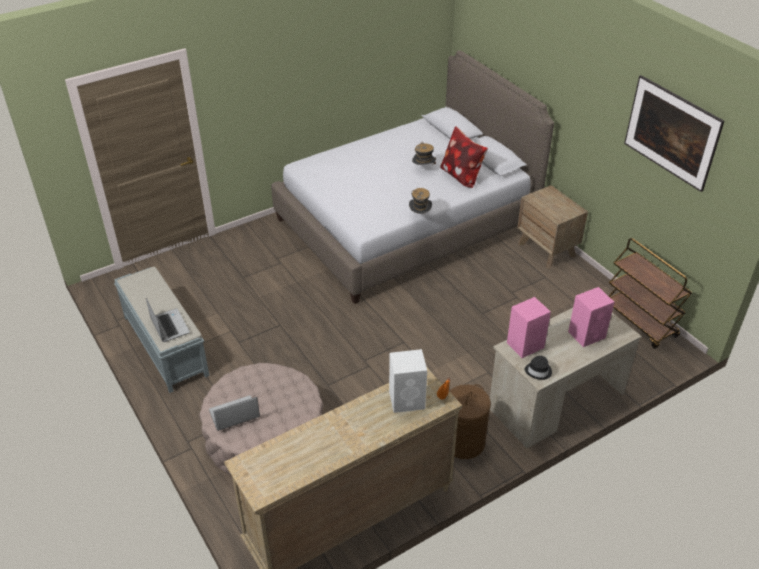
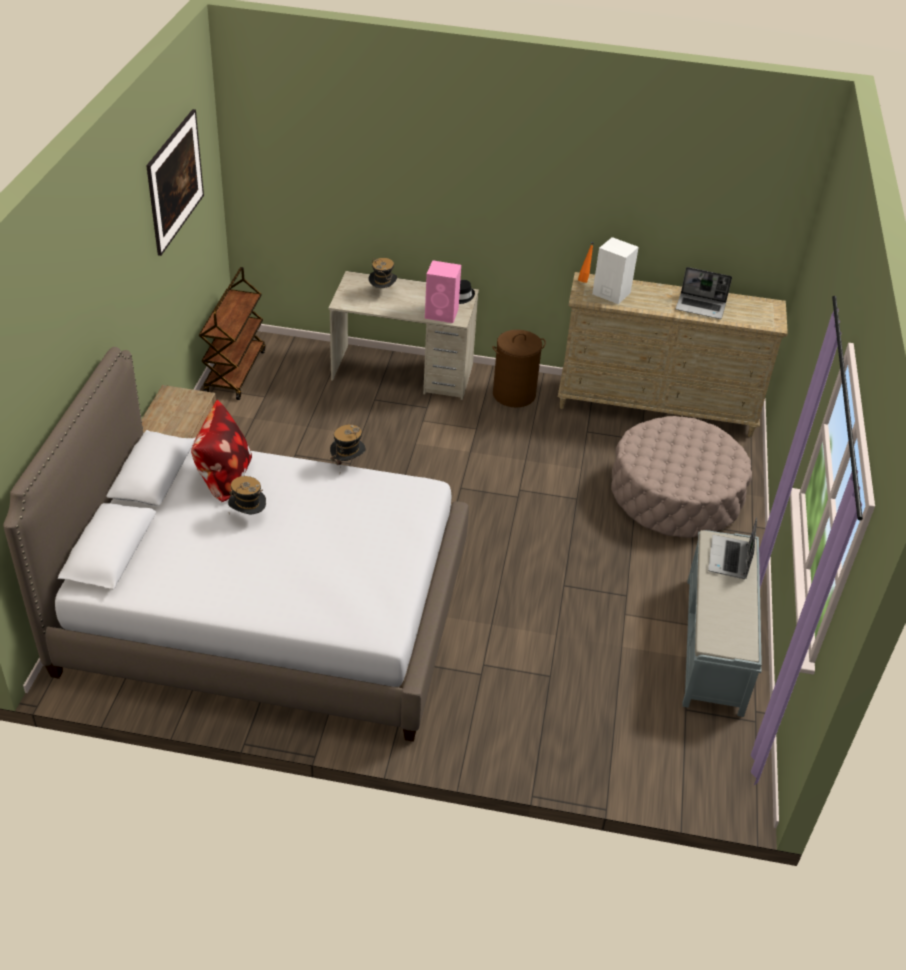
camera: 140 degrees left, 0 degrees up
(234, 415) = (716, 460): laptop -> laptop (701, 307)
(587, 334) = (382, 293): pink speaker -> hat

